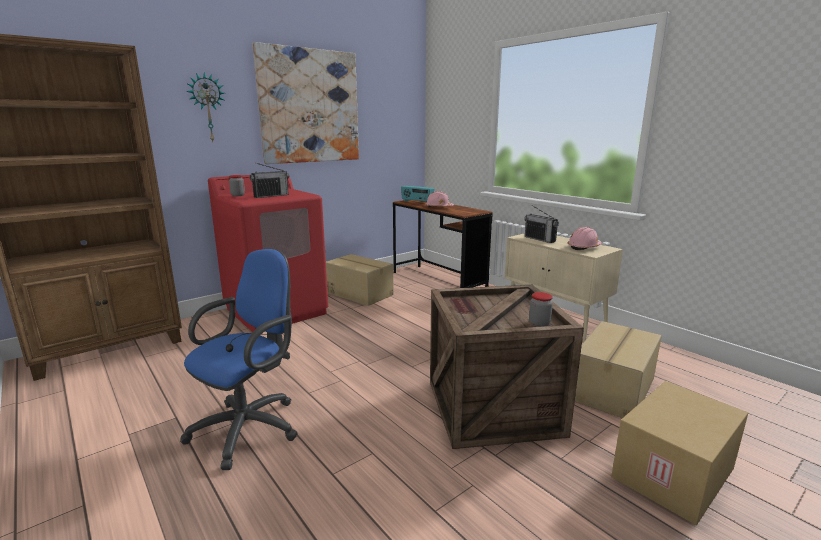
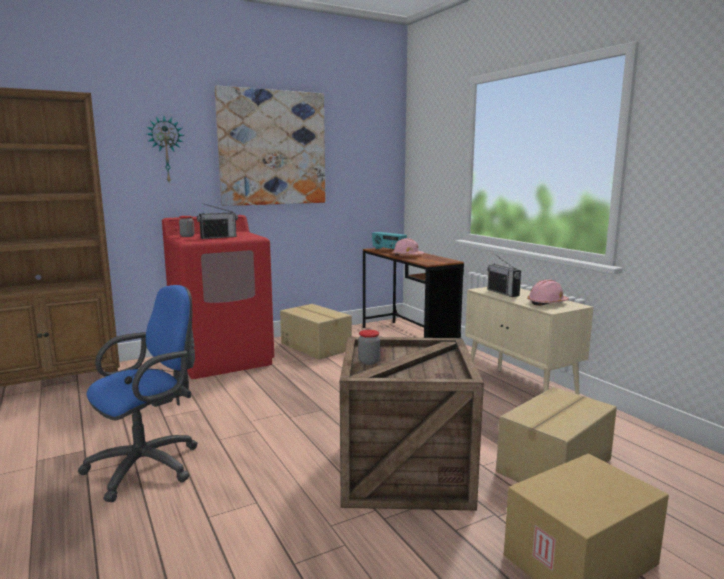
camera: 10 degrees right, 5 degrees down
(539, 324) = (442, 377): jar -> jar (369, 362)

